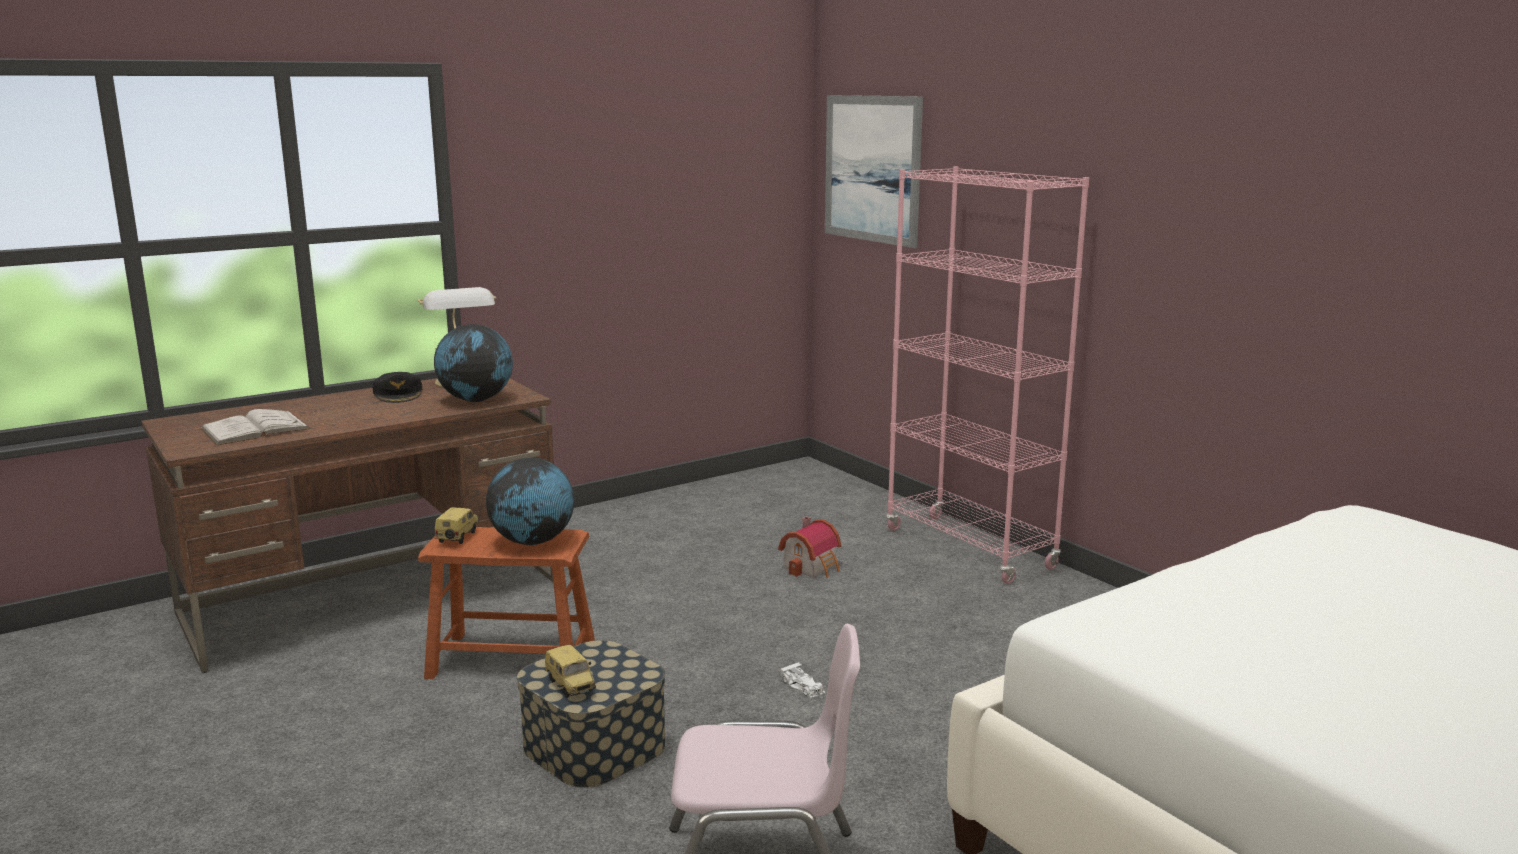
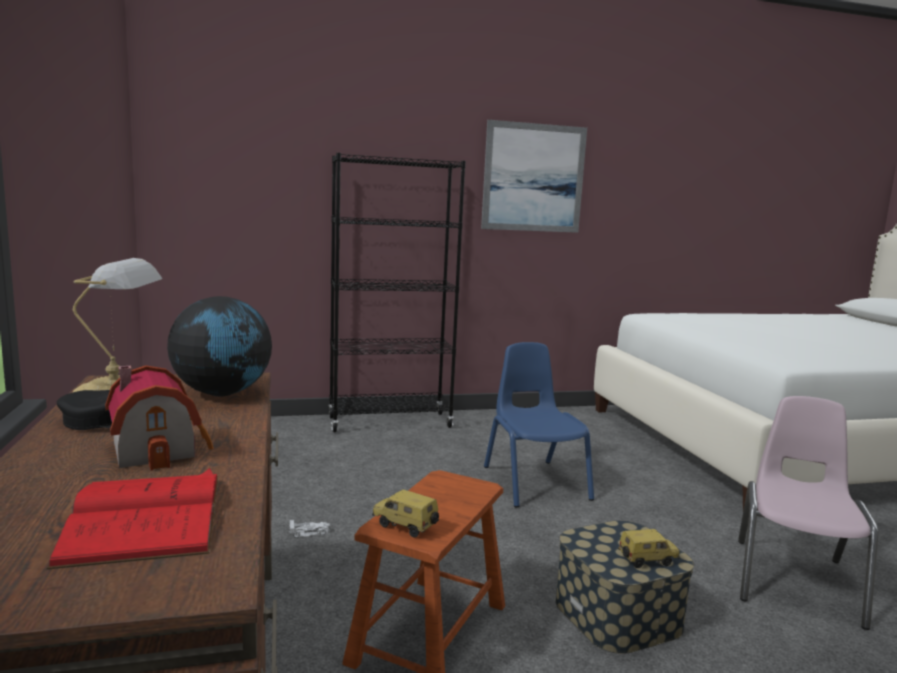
camera: 70 degrees left, 5 degrees down
(255, 429) = (145, 517): white book -> red book
(532, 542) = (449, 494): globe -> none
(803, 687) = (553, 513): white toy car -> white toy car (309, 532)
(813, 567) = (366, 467): toy house -> toy house (160, 448)
(872, 169) = (224, 158): picture -> picture (533, 178)
(885, 664) = (535, 482): none -> blue chair
(969, 549) = (390, 422): pink bookcase -> black bookcase

